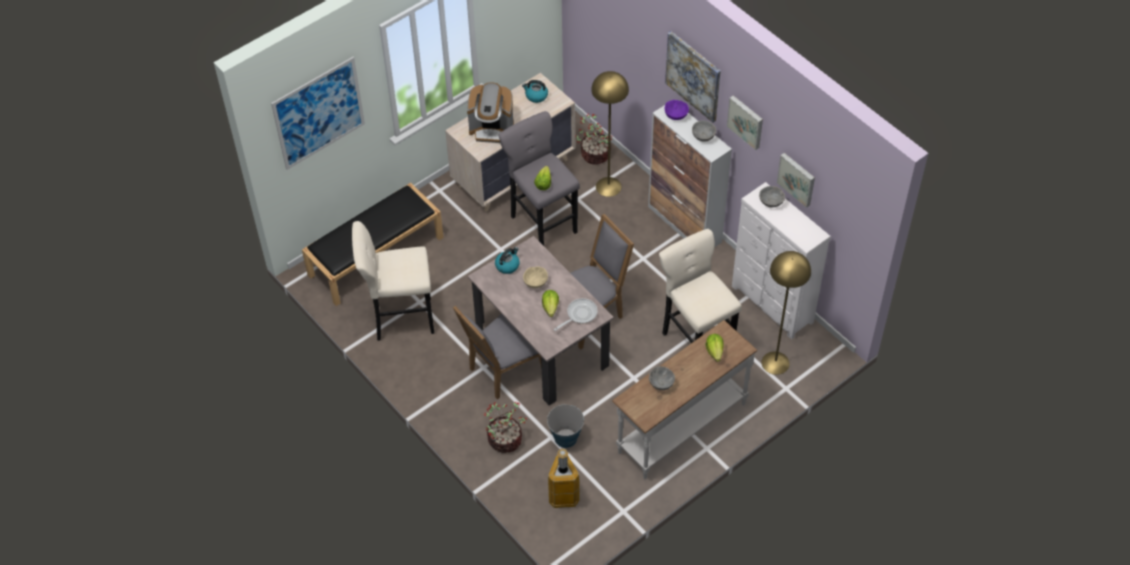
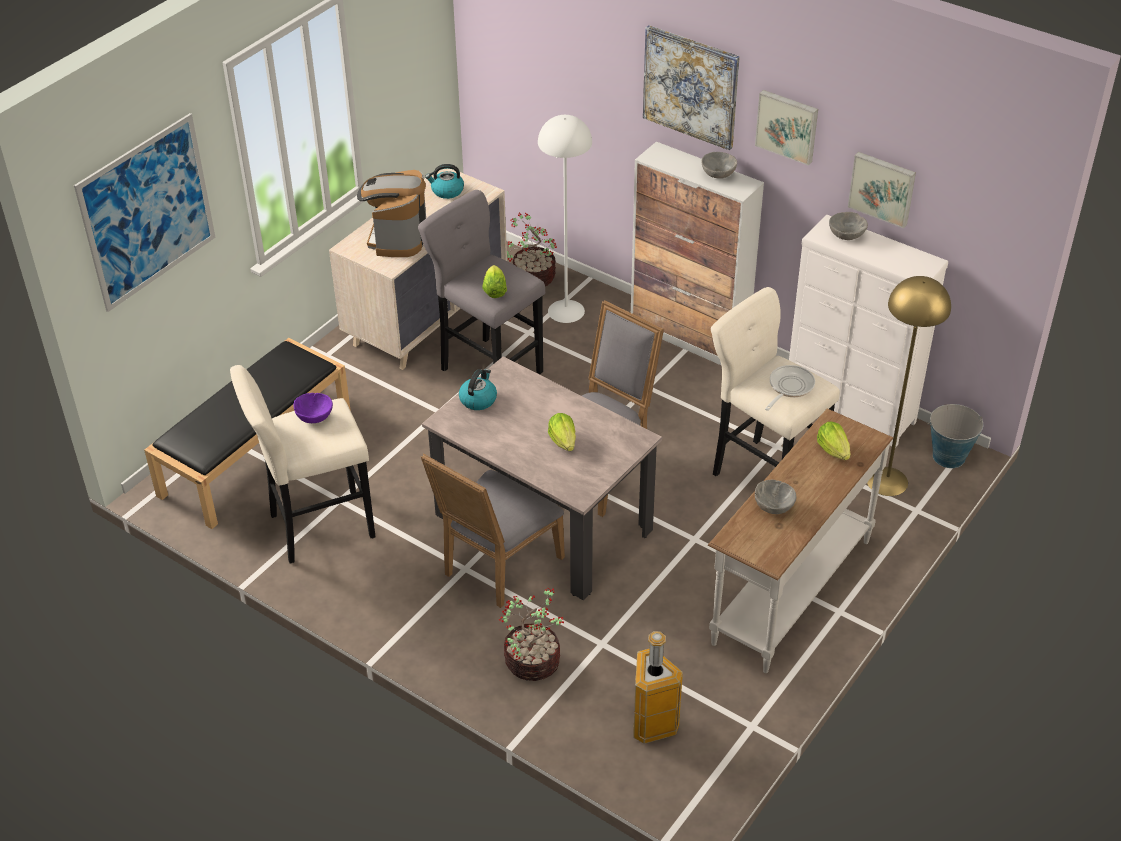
camera: 15 degrees left, 10 degrees down
(492, 129) = (397, 238): coffee machine -> coffee machine turned 105 degrees clockwise
(535, 282) = (528, 413): beige bowl -> none
(565, 438) = (624, 640): bucket -> bucket (948, 457)
(579, 314) = (610, 443): frying pan -> frying pan (789, 387)
(608, 186) = (566, 311): yellow floor lamp -> white floor lamp
(675, 116) = (668, 158): purple bowl -> purple bowl (314, 417)

